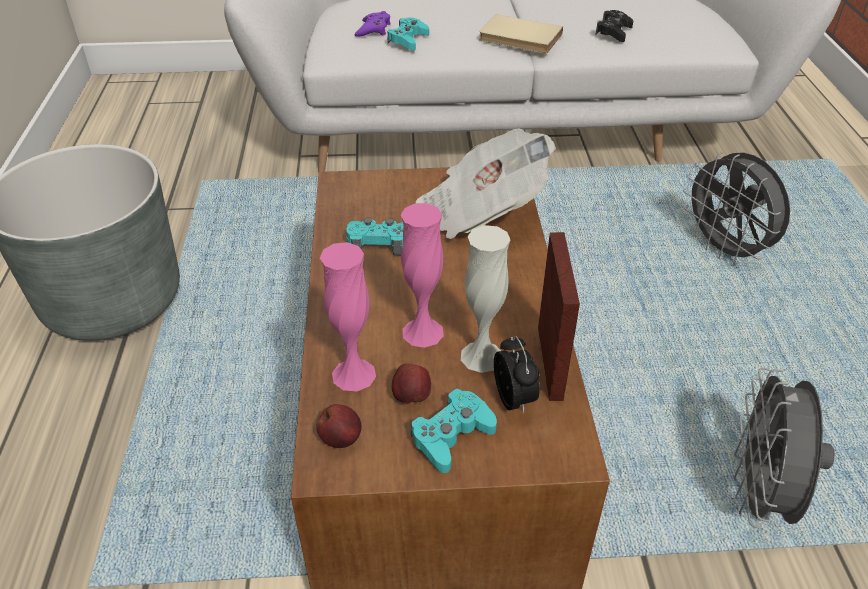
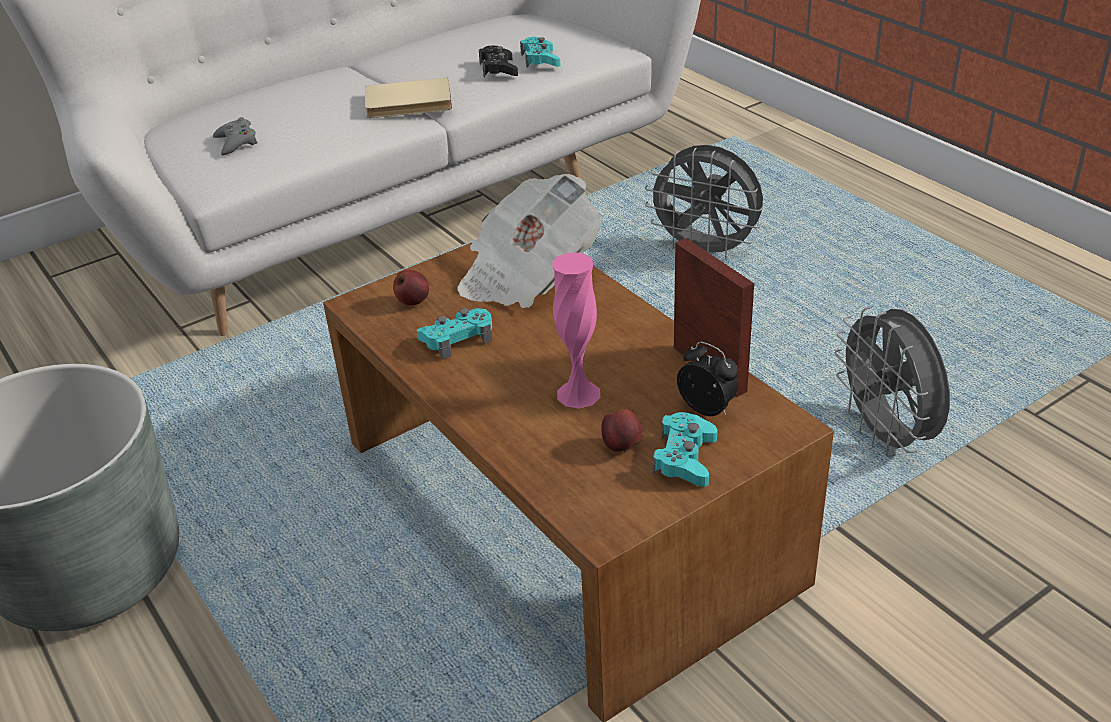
camera: 30 degrees left, 5 degrees down
(341, 439) = (594, 505): apple -> apple (413, 302)
(354, 374) = (552, 453): pink vase -> none
(373, 29) = (236, 142): purple game controller -> grey game controller
(408, 40) = (289, 141): turquoise game controller -> turquoise game controller (540, 60)
(481, 356) = (649, 389): white vase -> none

